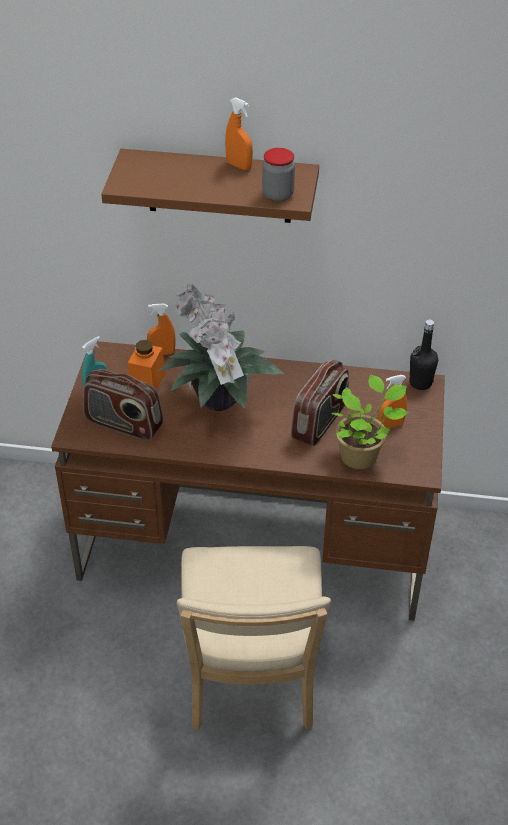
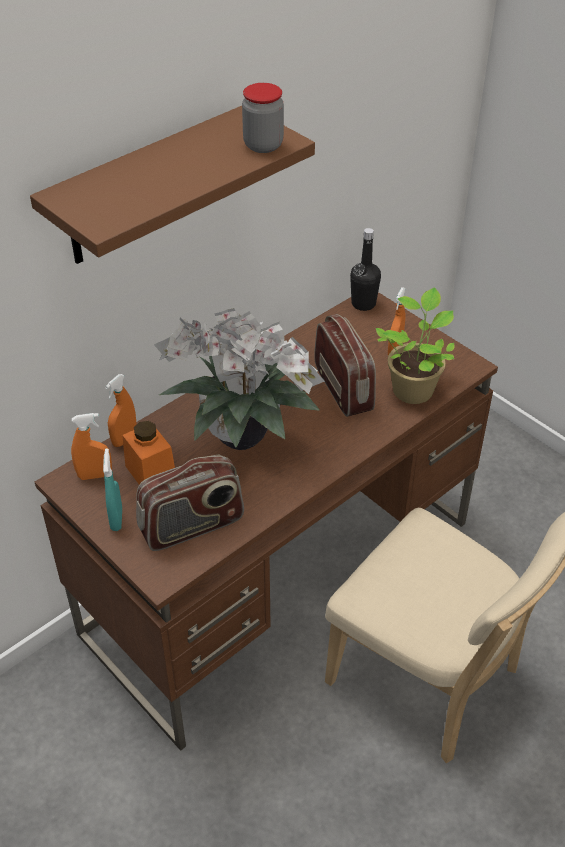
camera: 50 degrees left, 0 degrees up
(239, 166) = (180, 143): orange spray bottle -> orange spray bottle (95, 475)

